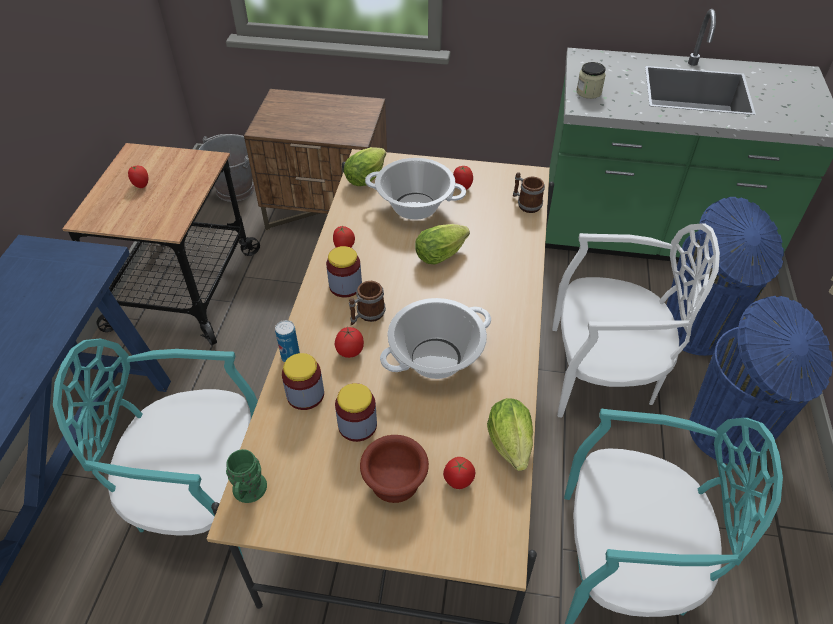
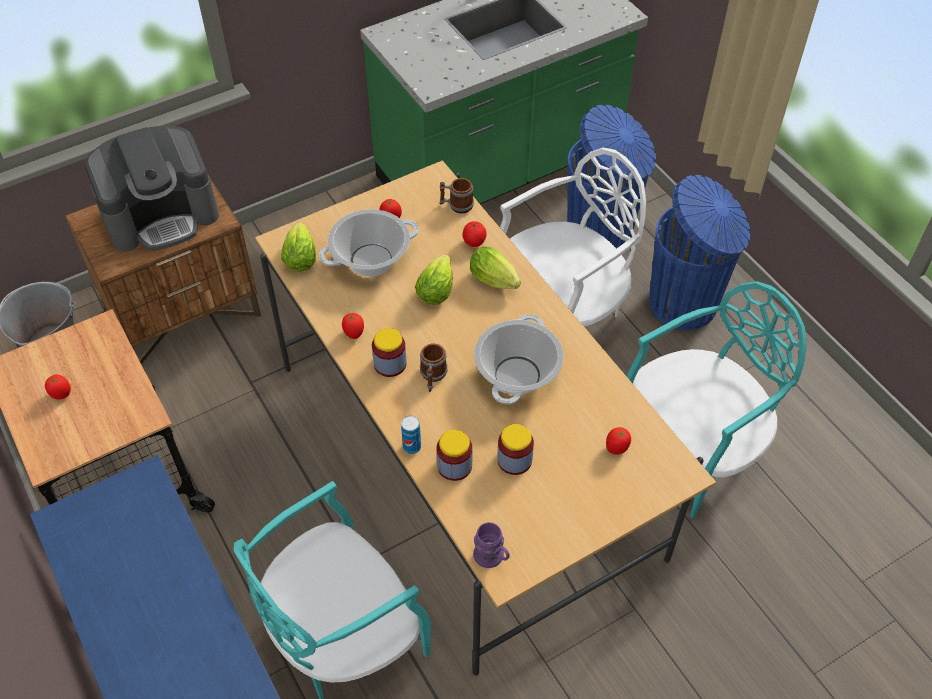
camera: 40 degrees left, 5 degrees up
(248, 493) = (492, 558): green mug -> purple mug
(325, 116) = (161, 215): none -> coffee machine
(349, 352) = (451, 413): tomato -> tomato (474, 243)
(393, 479) = (576, 477): brown bowl -> none
(511, 447) = (627, 402): lettuce -> lettuce (496, 281)
(588, 92) = (423, 70): jar -> none

